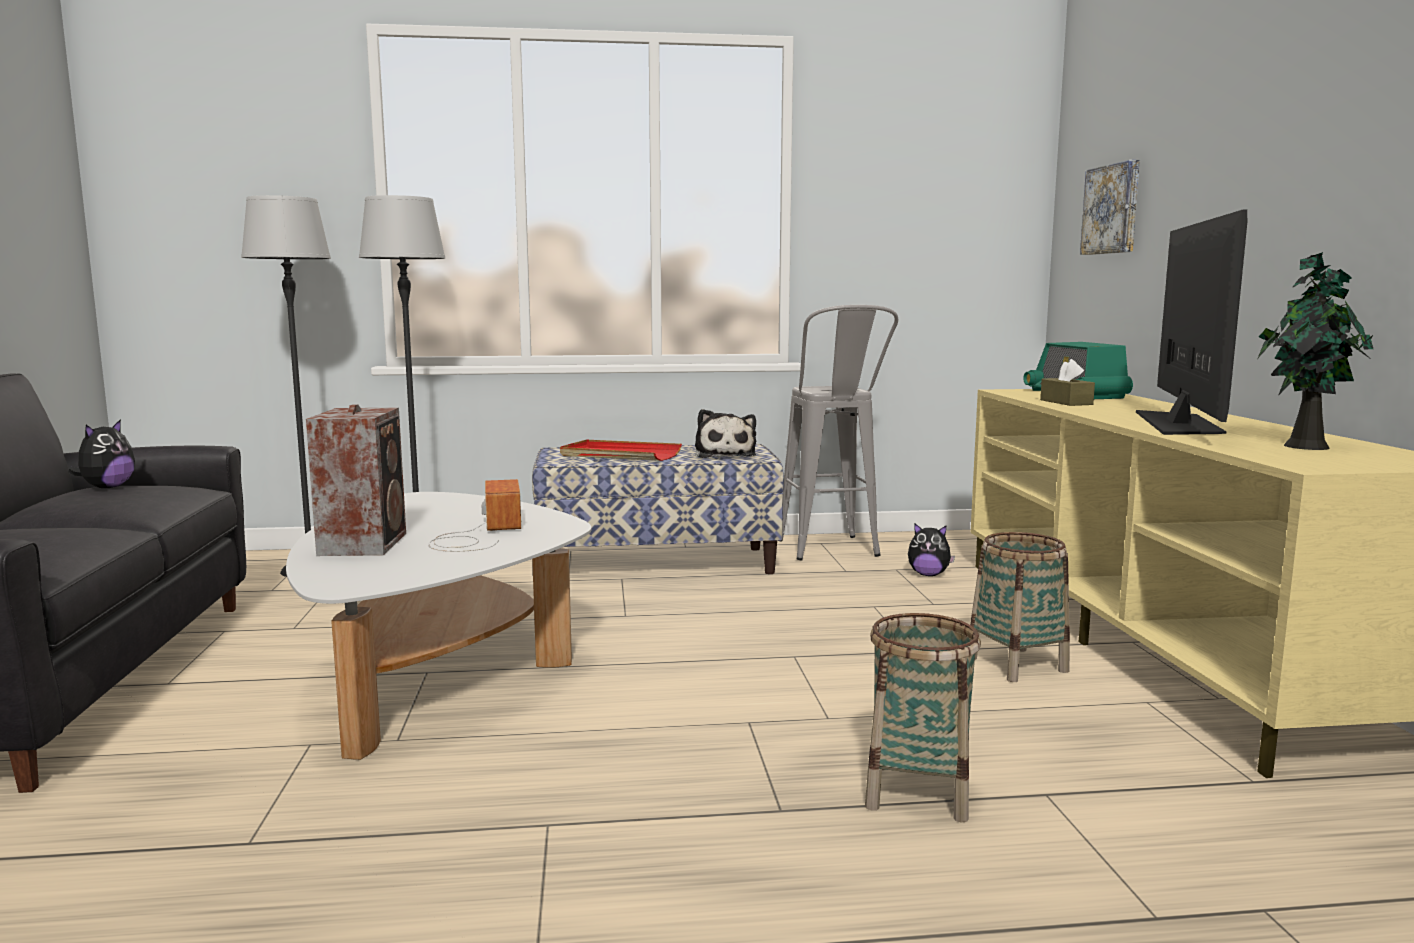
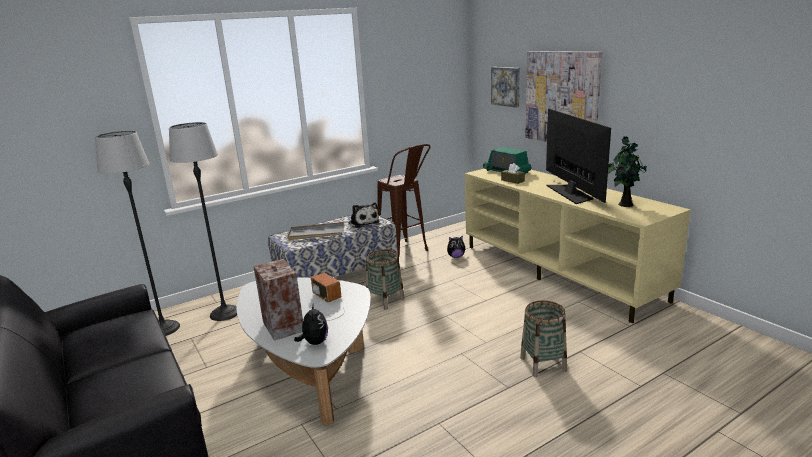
camera: 25 degrees left, 10 degrees up
(107, 487) = (98, 329): plush toy -> plush toy (314, 342)
(619, 455) = (316, 233): red tray -> grey tray
(832, 553) = (406, 253): grey stool -> brown stool
(1016, 664) = (526, 296): basket -> basket (385, 300)
(1216, 211) = (562, 98): none -> picture

